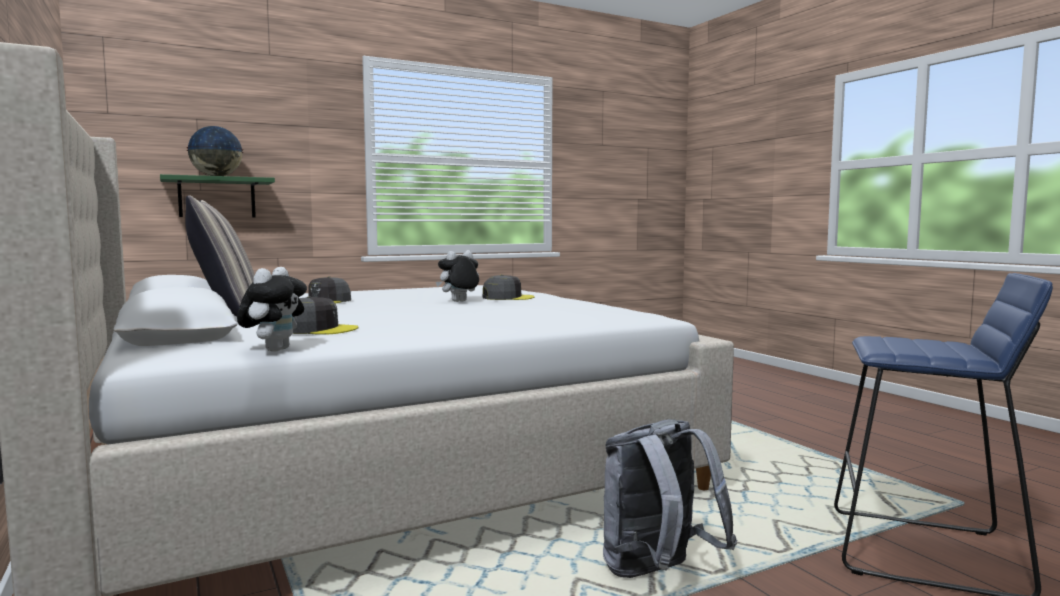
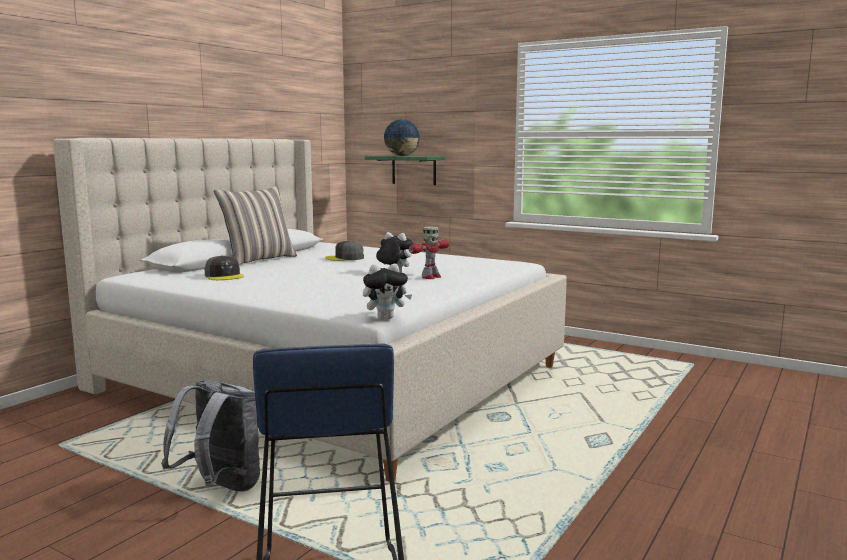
camera: 60 degrees right, 5 degrees up
(274, 349) = (159, 282): plush toy -> plush toy (386, 318)
(507, 298) = (430, 277): grey cap -> toy robot

